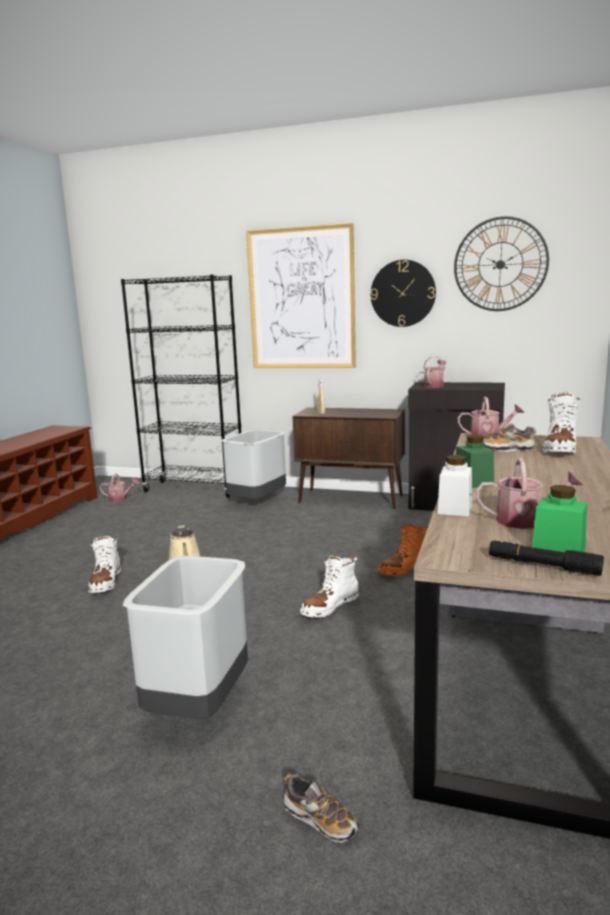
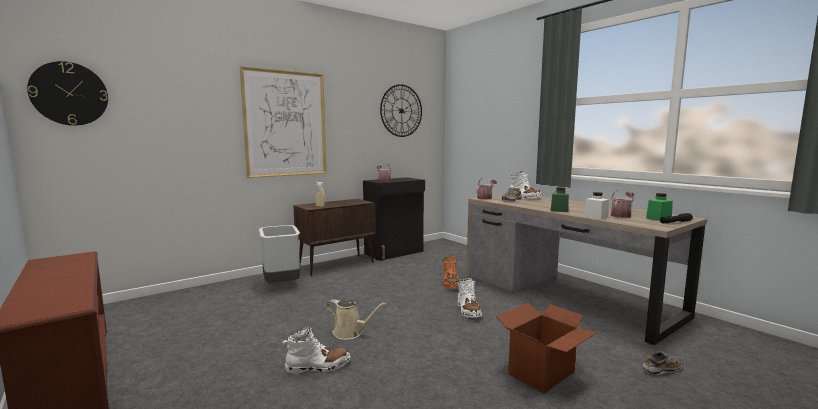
camera: 55 degrees left, 5 degrees down
(105, 582) = (318, 366): white boot -> white boot turned 45 degrees counterclockwise
(120, 498) = (141, 322): watering can -> none
(194, 489) = (202, 293): black bookcase -> none
(199, 705) = (542, 373): grey trash can -> cardboard box
(403, 293) = (353, 124): wall clock -> wall clock (69, 94)

